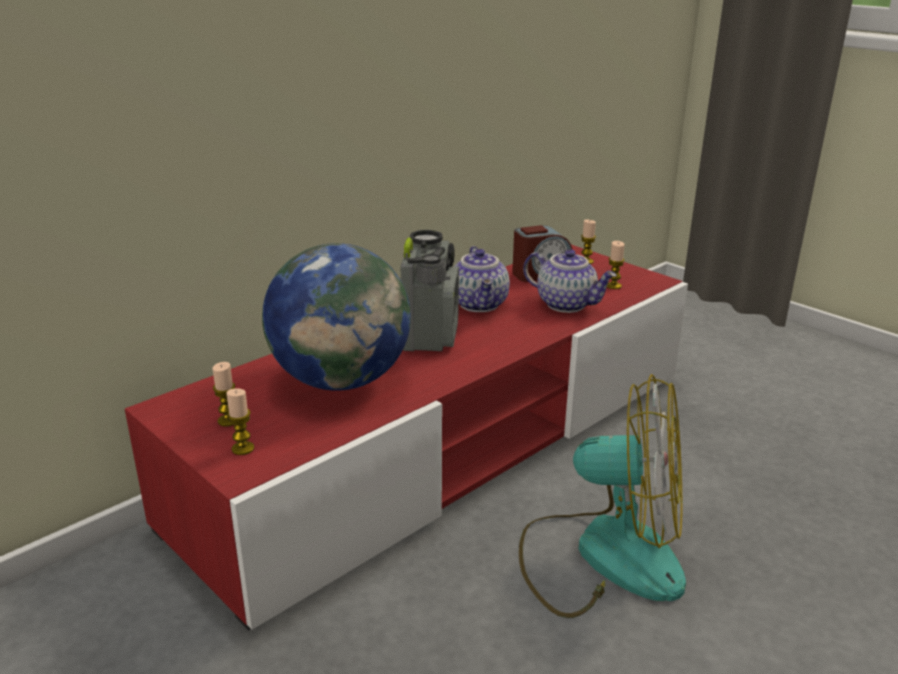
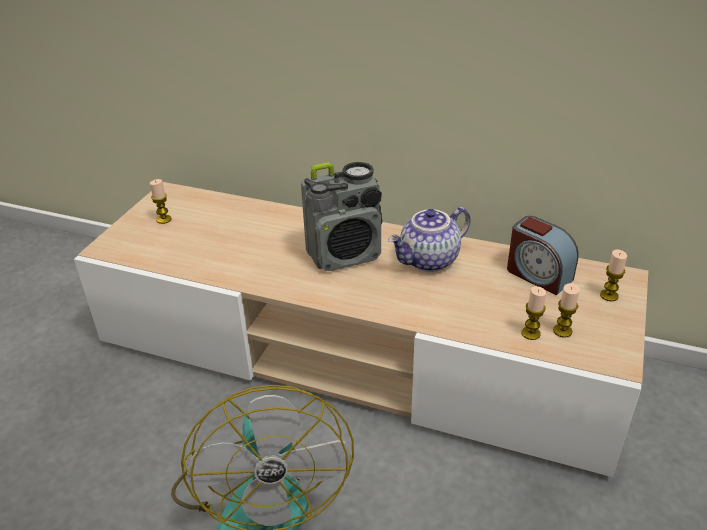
camera: 65 degrees right, 10 degrees up
(243, 448) = (133, 237): candle -> candle (530, 333)
(341, 380) = (242, 240): globe -> none
(448, 445) = (355, 353): red tv stand -> beige tv stand
(567, 304) = (481, 311): teapot -> none

